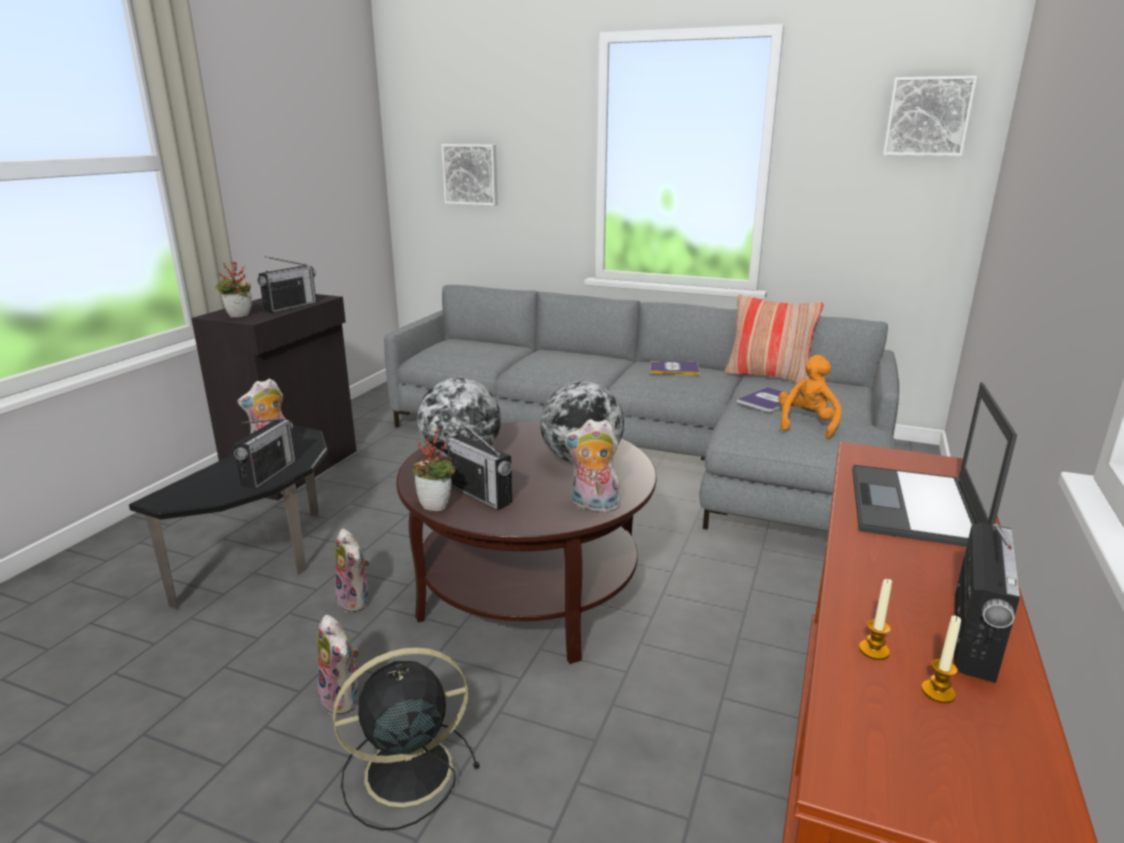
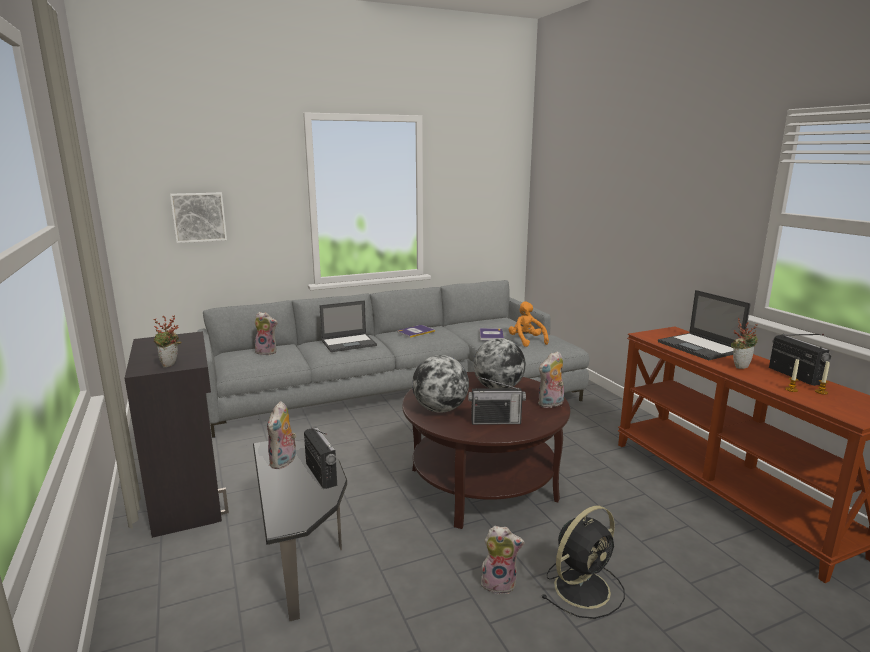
camera: 45 degrees left, 5 degrees down
(290, 307) = (188, 347): radio -> none
(356, 601) = (408, 540): plush toy -> plush toy (267, 352)
(404, 771) = (583, 587): black fan -> black fan turned 150 degrees counterclockwise
(437, 506) = (491, 435): potted plant -> potted plant (740, 366)
(571, 360) = (349, 343): none -> laptop
(768, 376) = (460, 323): pillow -> none
(928, 116) = (497, 168): picture -> none

